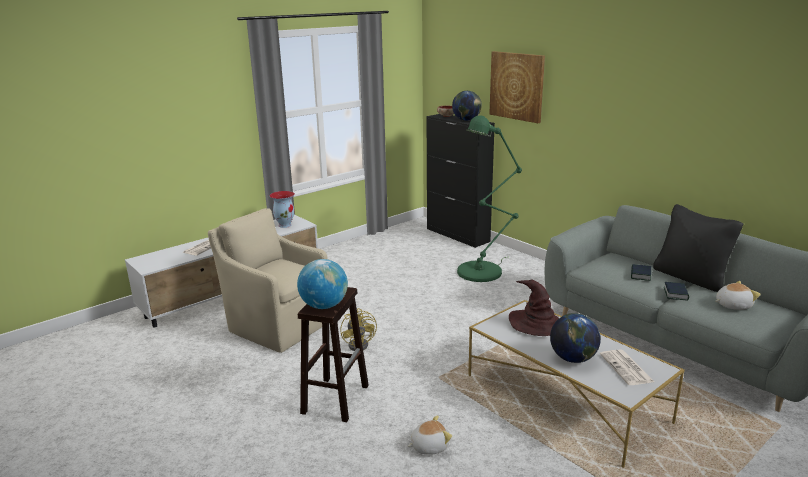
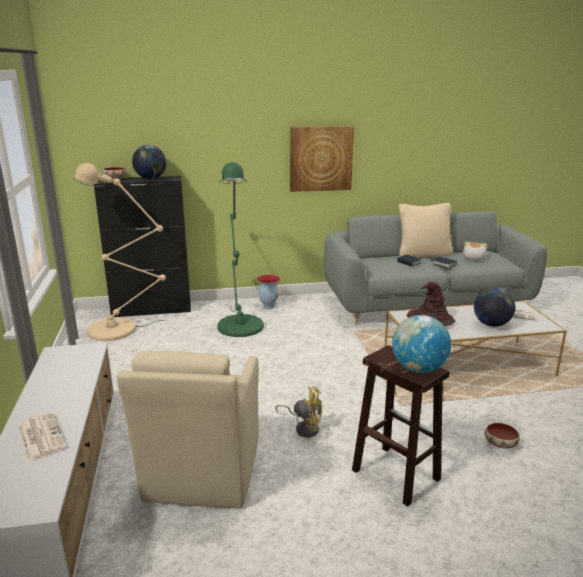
camera: 60 degrees left, 0 degrees up
(277, 325) = (201, 474): beige armchair -> beige armchair turned 60 degrees counterclockwise
(285, 225) = (72, 360): vase -> vase (268, 306)
(414, 237) = (119, 329): none -> beige floor lamp
(429, 446) = (499, 444): plush toy -> bowl
(517, 86) = (205, 133): picture -> picture (321, 158)
(690, 277) = (423, 254): black pillow -> beige pillow

